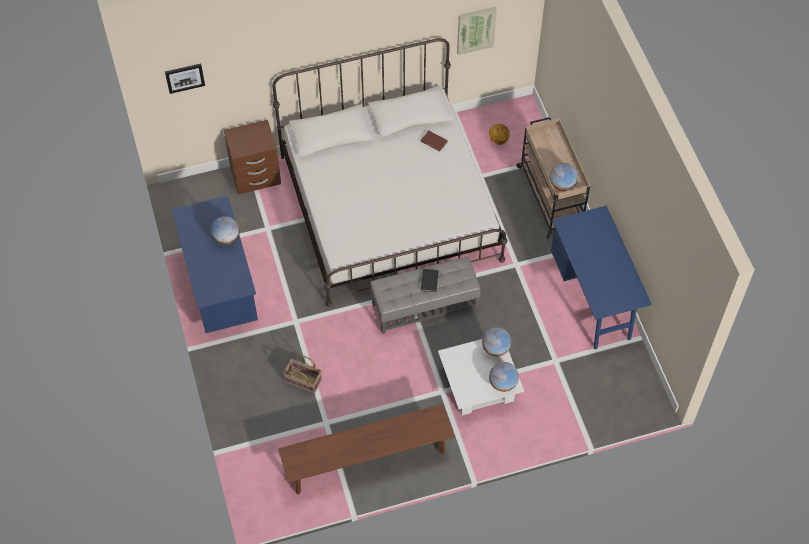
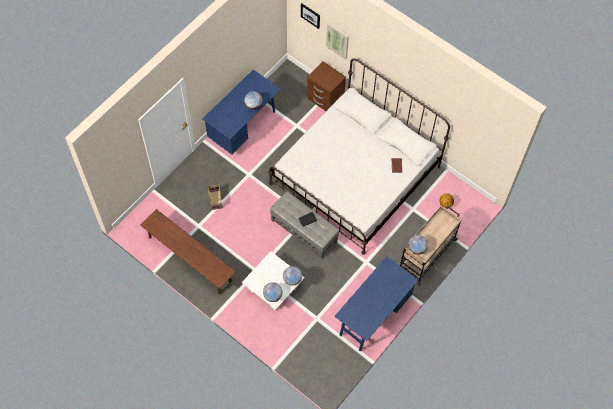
camera: 55 degrees right, 5 degrees up
(475, 30) = (469, 134): picture -> picture (337, 40)

